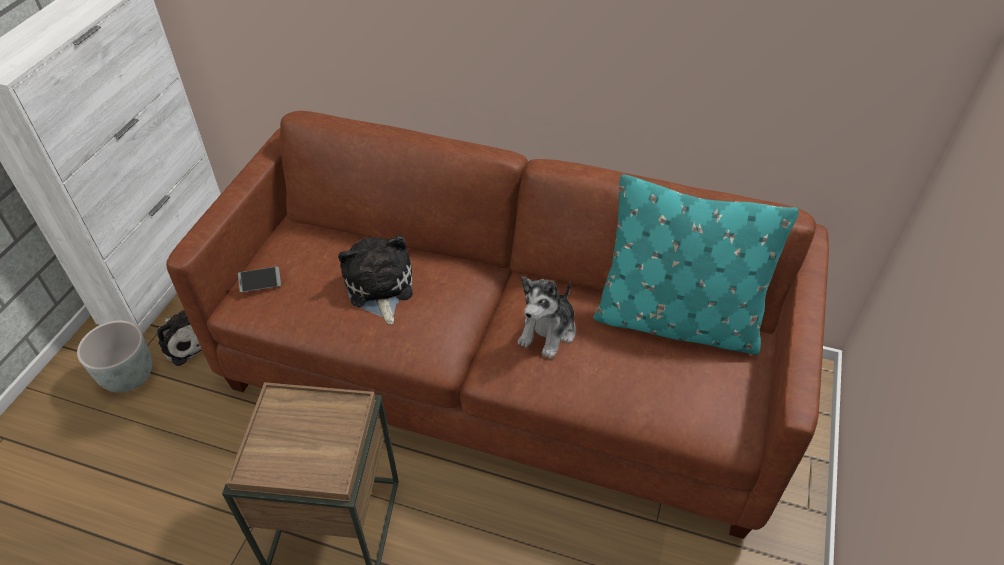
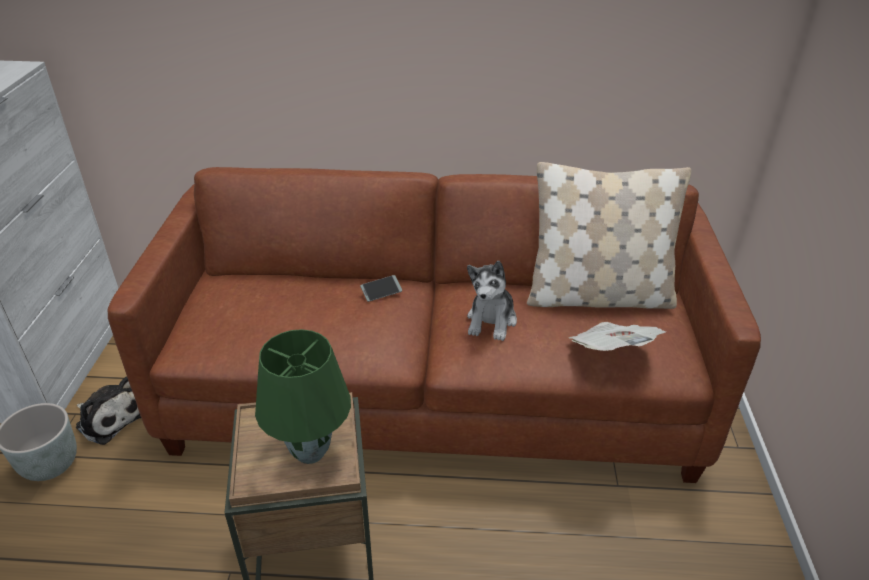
camera: 15 degrees left, 10 degrees down
(260, 282) = (198, 327): phone -> phone (381, 291)
(315, 449) = (311, 451): none -> green table lamp
(379, 288) = (321, 312): plush toy -> none
(661, 397) = (611, 352): none -> newspaper
(676, 322) = (597, 296): turquoise pillow -> beige pillow

